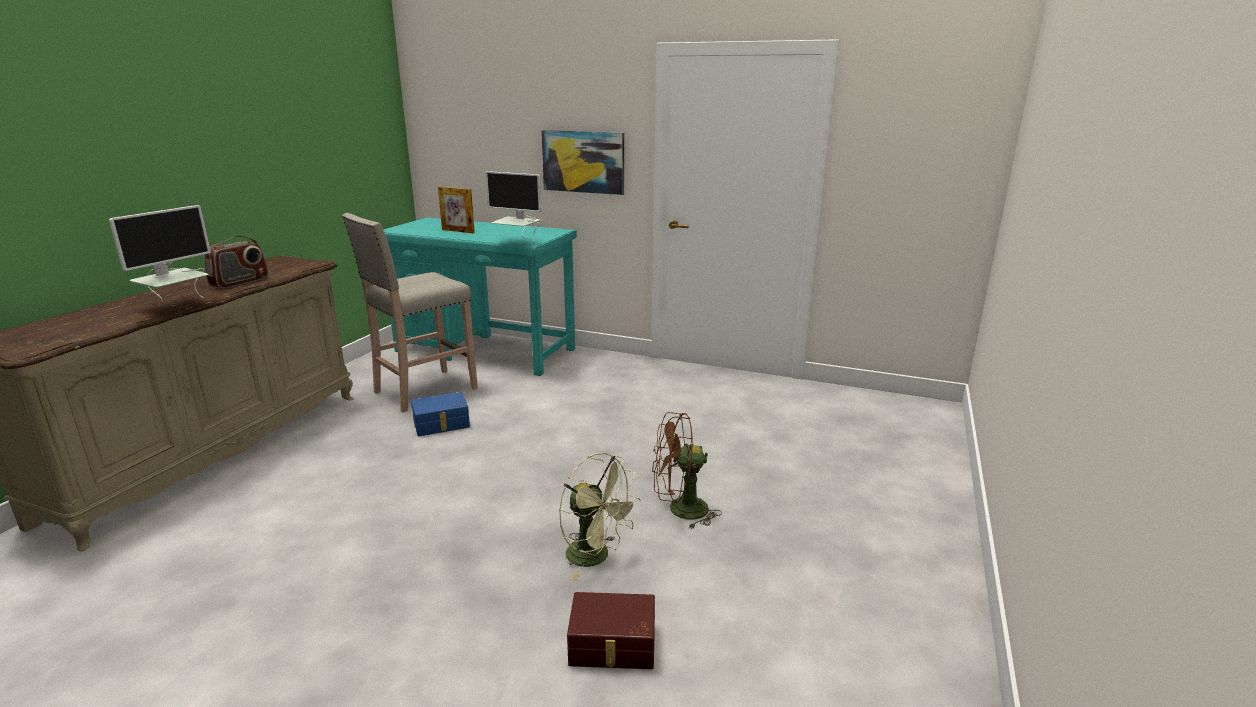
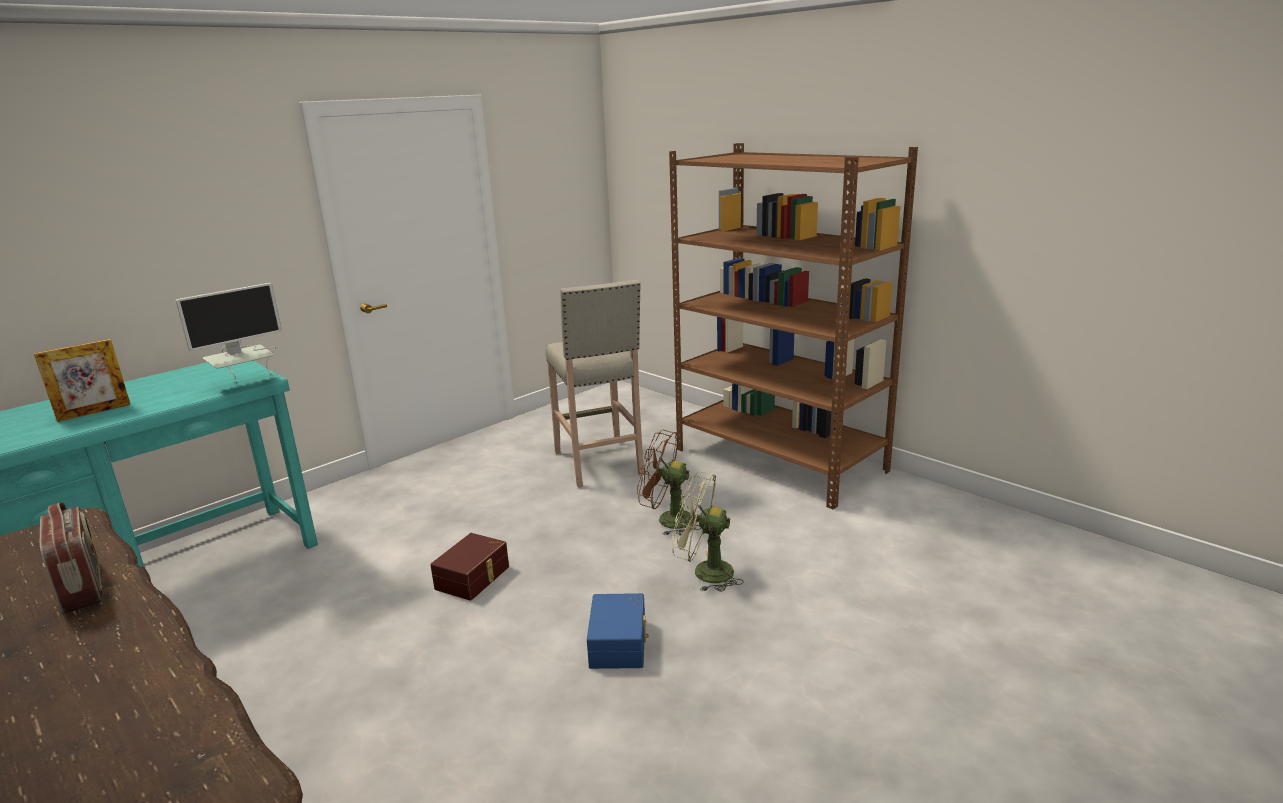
camera: 65 degrees left, 0 degrees up
(177, 305) = (150, 642): monitor -> none
(423, 391) = (230, 644): beige stool -> beige stool (599, 464)
(442, 424) = (356, 636): blue storage box -> blue storage box (620, 643)
(583, 162) = (228, 262): picture -> none
(596, 557) = (704, 572): green fan -> green fan turned 135 degrees counterclockwise
(612, 646) = (814, 585): brown storage box -> brown storage box (474, 578)
(680, 510) = (667, 520): brown fan -> brown fan turned 90 degrees clockwise
(895, 561) = (779, 460): none -> brown bookcase

